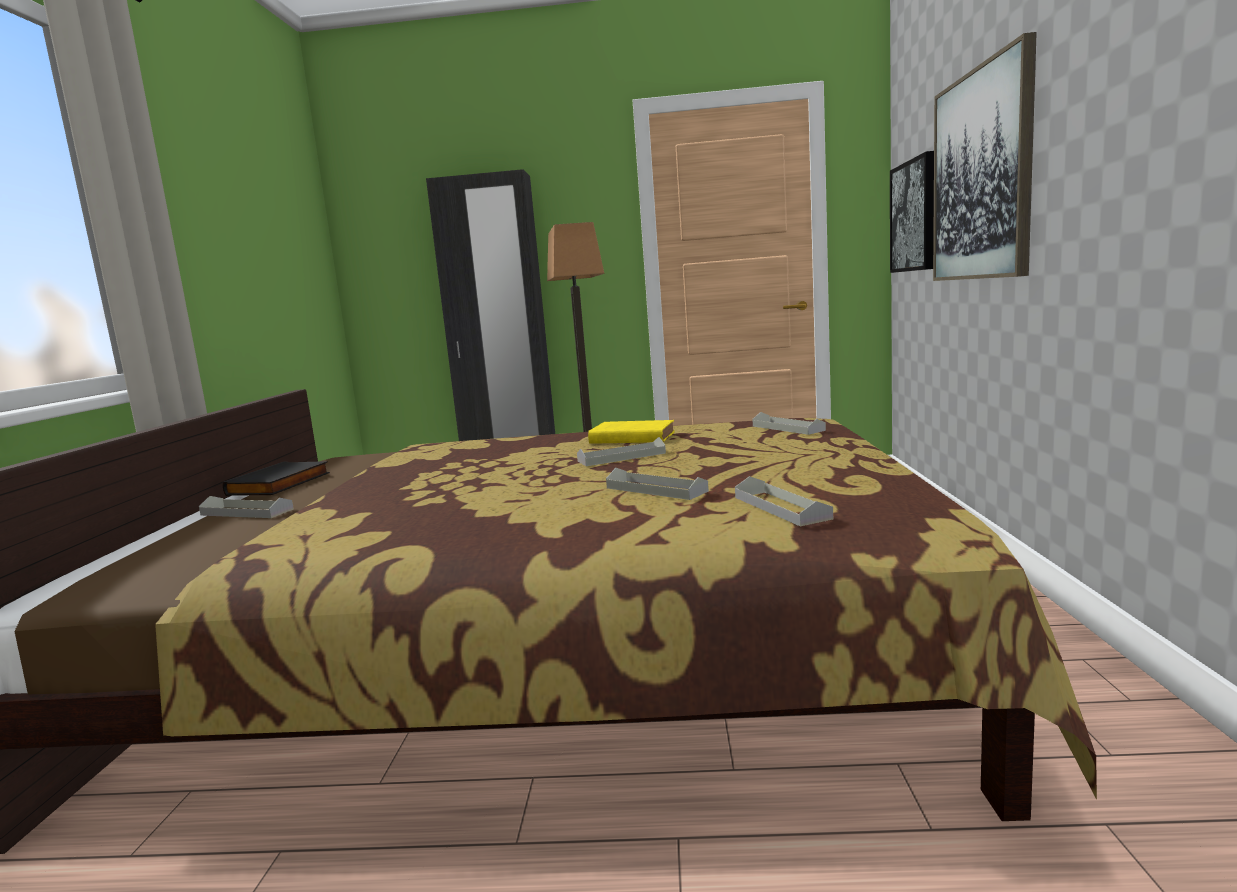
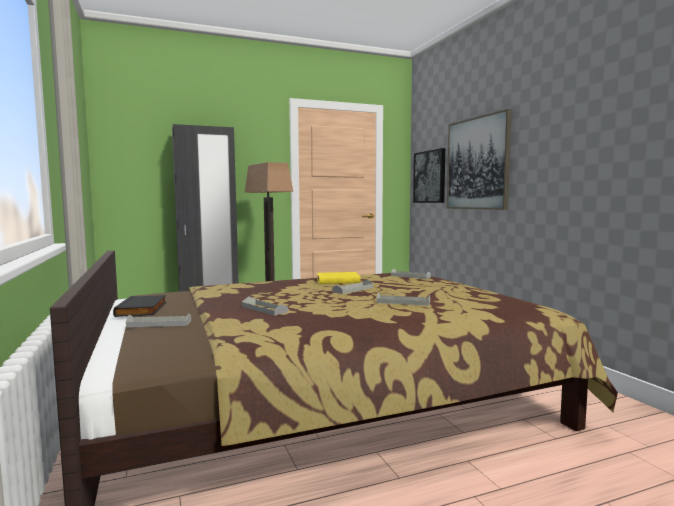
camera: 25 degrees left, 5 degrees down
(781, 507) = (474, 307): grey tray -> grey tray (264, 309)

